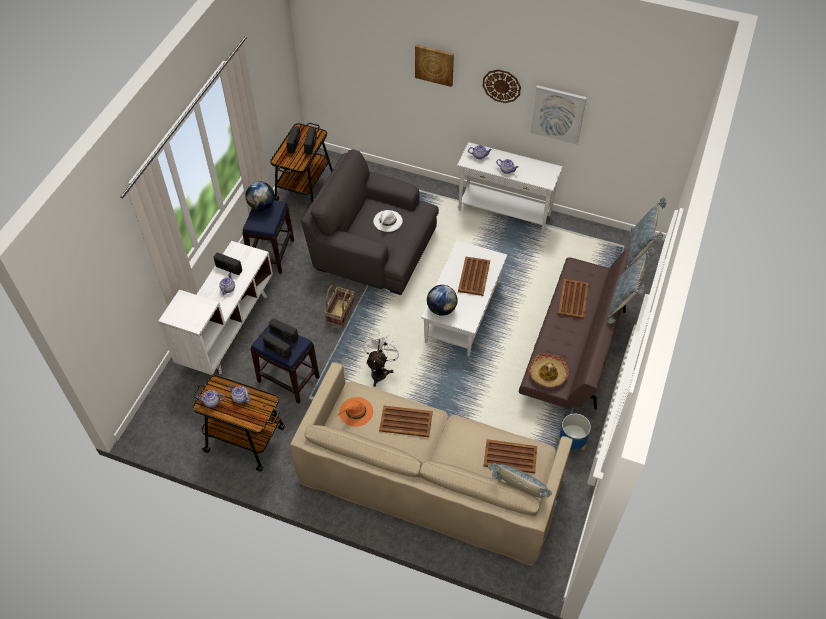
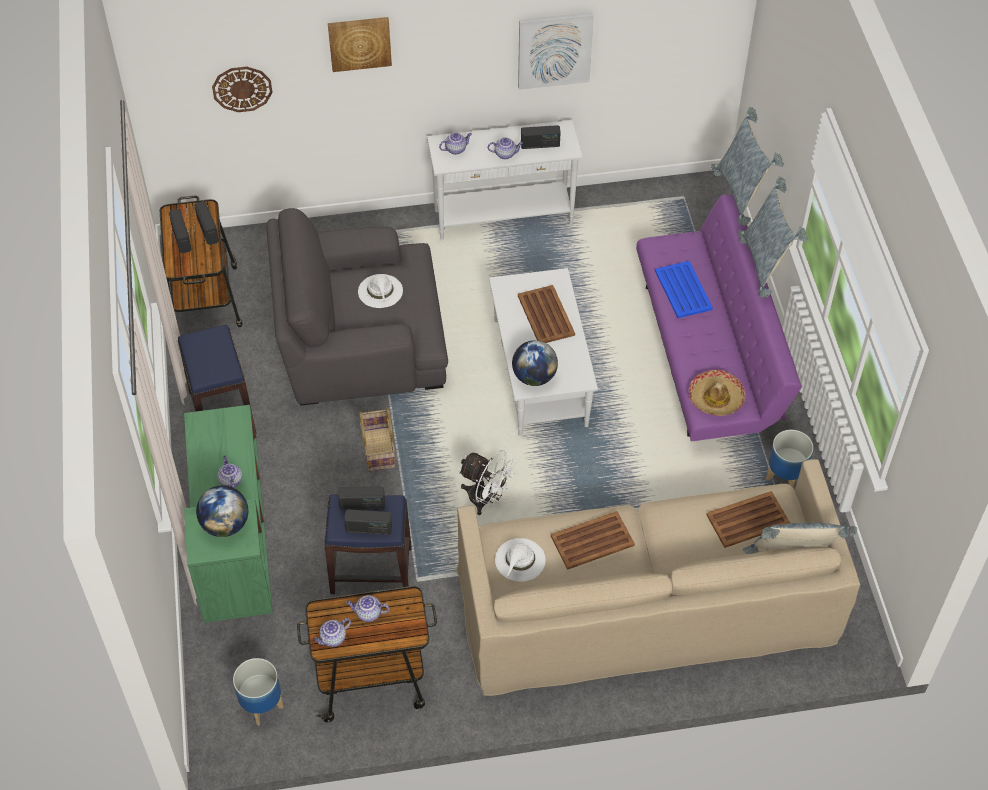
camera: 30 degrees left, 0 degrees up
(178, 424) = (261, 705): none -> planter
(228, 327) = (233, 542): white tv stand -> green tv stand
(229, 268) = (210, 453): radio -> radio (540, 145)
(261, 205) = (196, 344): globe -> globe (225, 524)
(355, 412) = (520, 560): orange hat -> white hat
(380, 370) = (486, 499): white fan -> white fan turned 135 degrees clockwise
(501, 85) = (466, 38): wall clock -> wall clock (242, 88)
(573, 299) = (683, 291): brown tray -> blue tray
(573, 347) = (708, 354): brown sofa -> purple sofa

